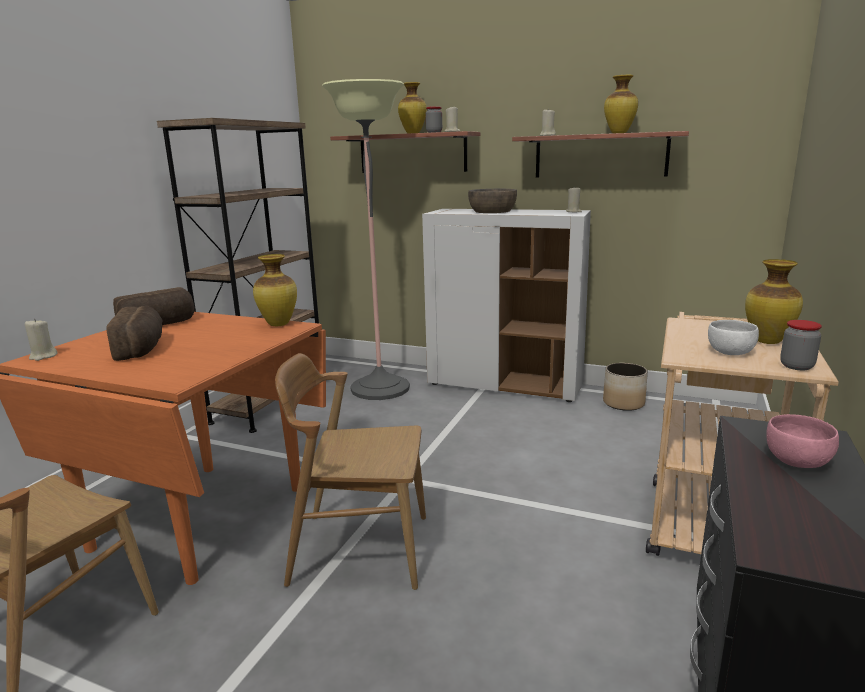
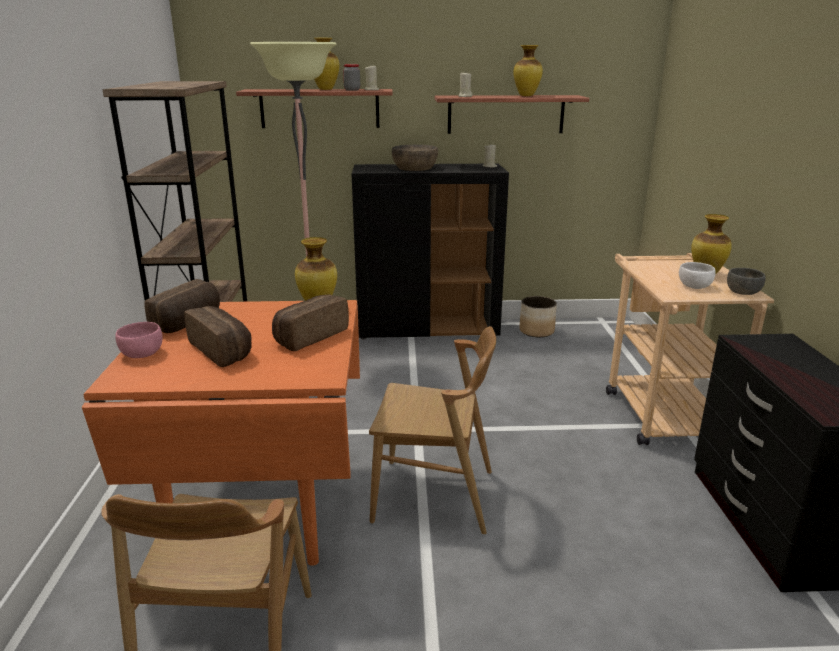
camera: 25 degrees left, 5 degrees up
(43, 356) = (125, 375): beige candle -> none
(227, 347) = (309, 336): none -> bread
(360, 549) = (434, 496): brown chair -> brown chair turned 150 degrees counterclockwise
(505, 385) = (428, 329): white cabinet -> black cabinet
(796, 366) = (743, 292): jar -> grey bowl
(797, 461) = (789, 358): pink bowl -> pink bowl (142, 354)

